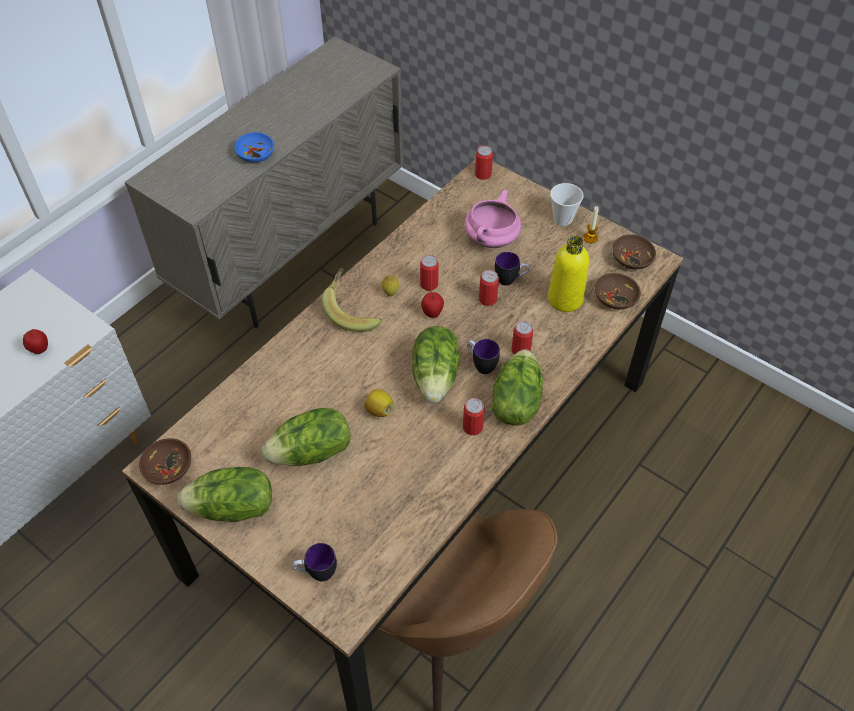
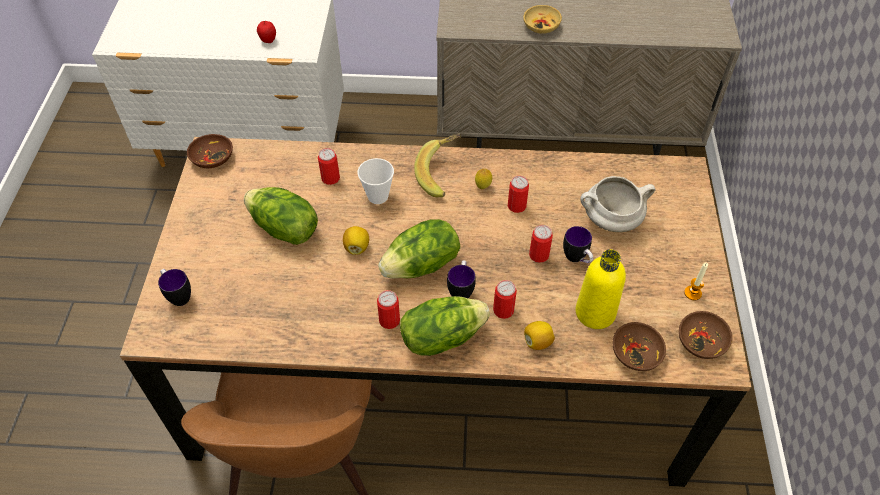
camera: 55 degrees right, 0 degrees up
(233, 509) = (202, 213): lettuce -> none
(256, 154) = (541, 26): blue bowl -> beige bowl
(432, 313) = (487, 226): apple -> none
(483, 174) = (683, 172): can -> can (330, 178)
(491, 240) = (610, 221): pink cooking pot -> white cooking pot
(562, 219) = (693, 259): cup -> cup (378, 196)
(564, 346) = (537, 342): none -> lemon

